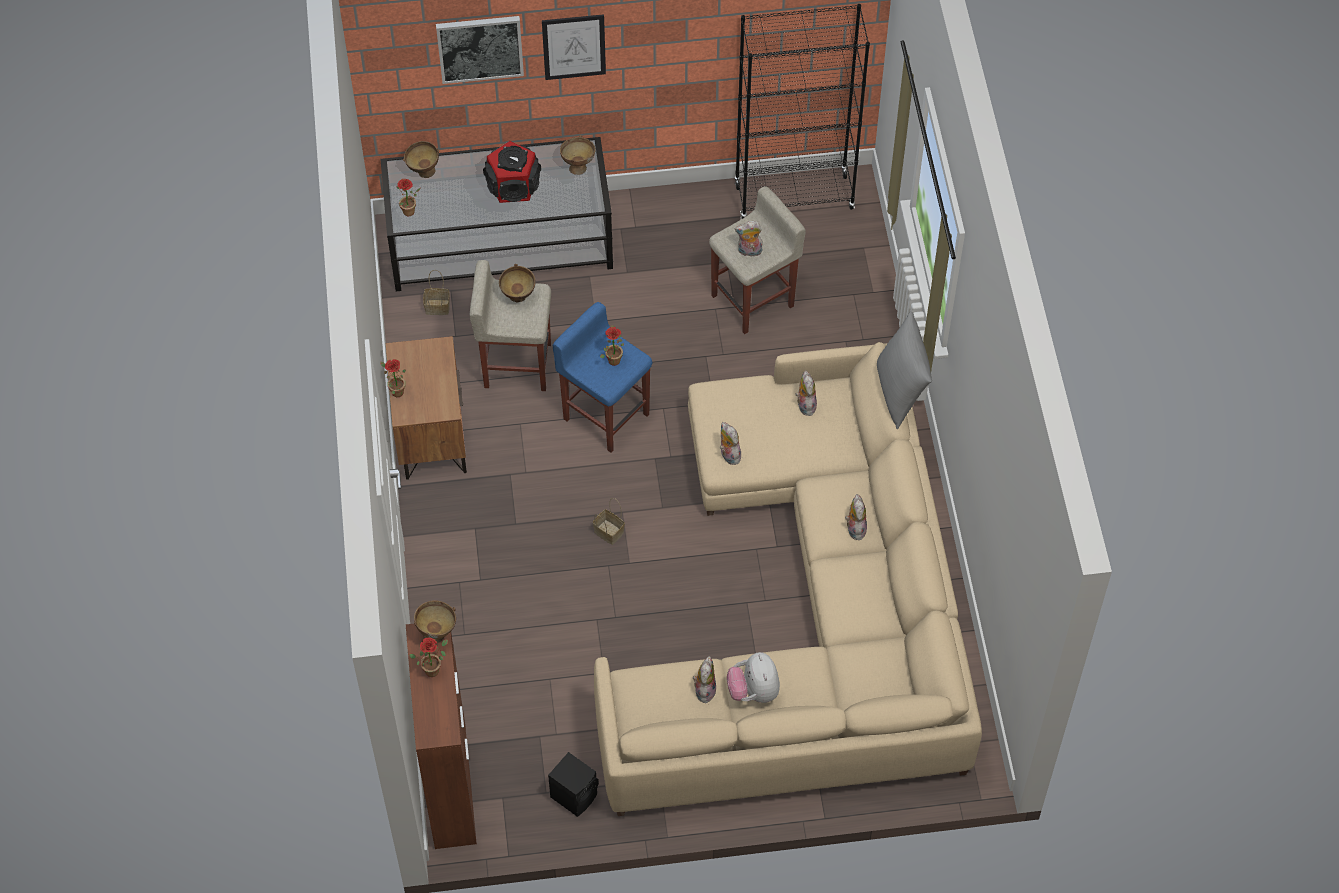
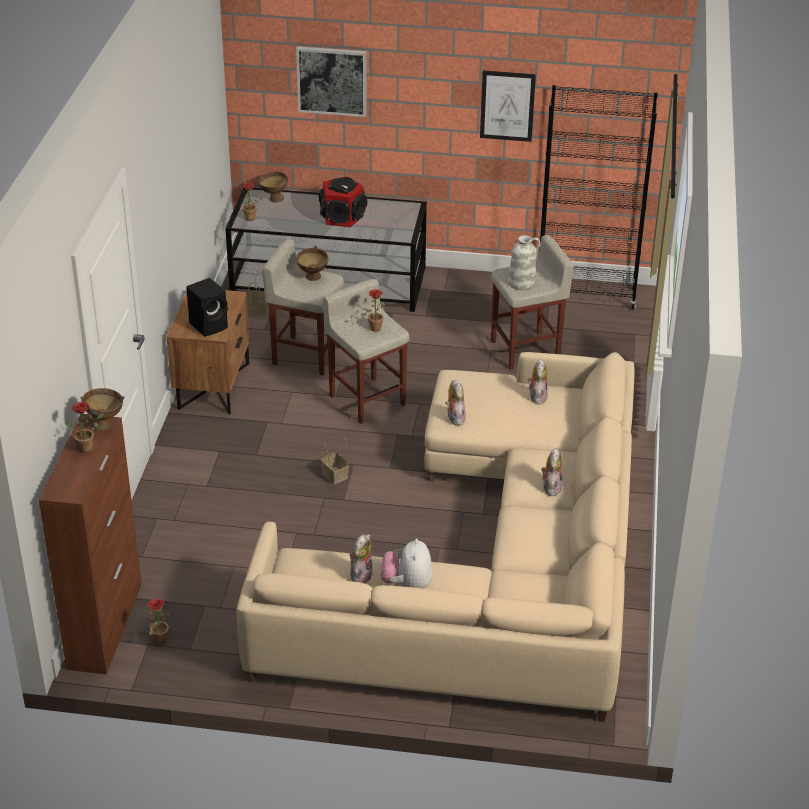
camera: 15 degrees right, 20 degrees down
(395, 391) = (180, 316): potted plant -> potted plant (158, 638)
(574, 46) = (410, 95): picture -> picture (507, 106)
(575, 795) = (216, 656): black speaker -> black speaker (210, 325)
(578, 165) = (401, 214): brown bowl -> none
(605, 416) = (366, 399): blue stool -> beige stool
(749, 252) = (522, 283): plush toy -> white vase
(900, 392) = (622, 386): grey pillow -> none

